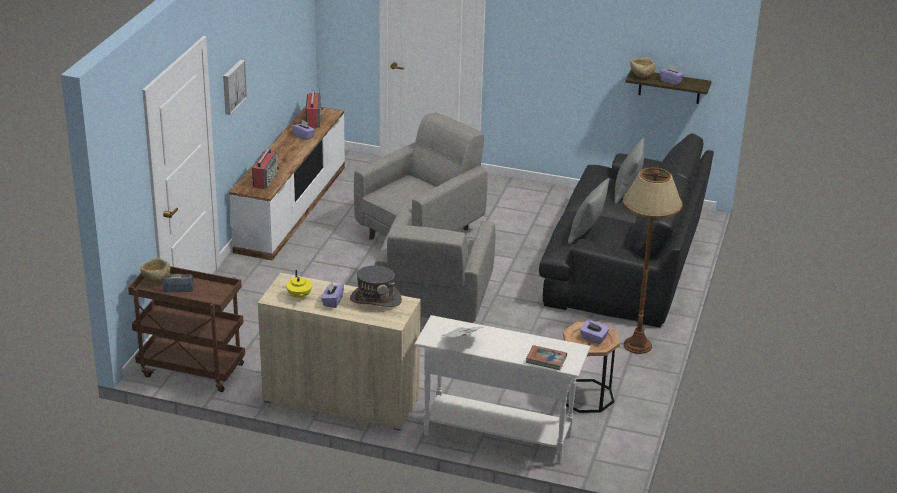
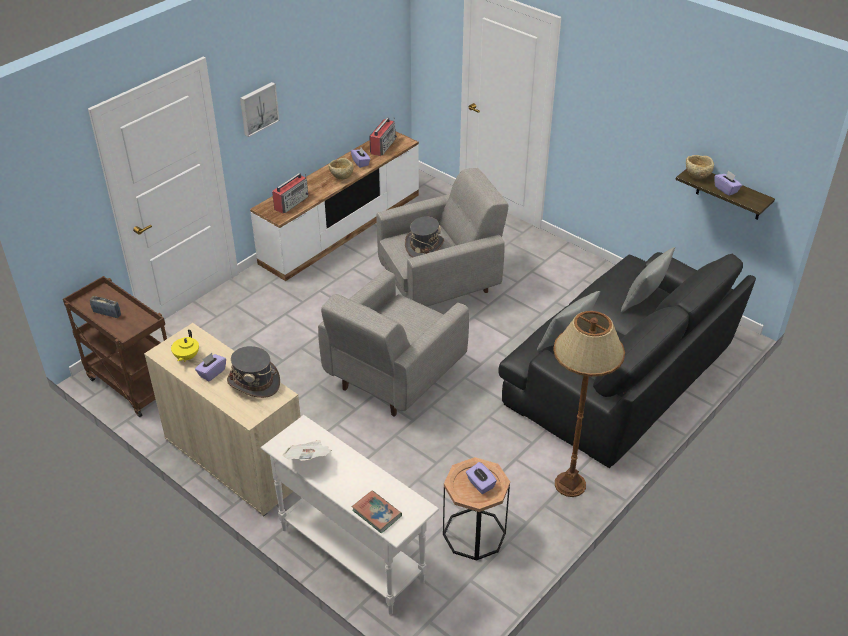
camera: 25 degrees right, 10 degrees up
(156, 280) = (97, 296): beige bowl -> beige bowl (341, 176)
(409, 192) = (424, 246): none -> grey hat

